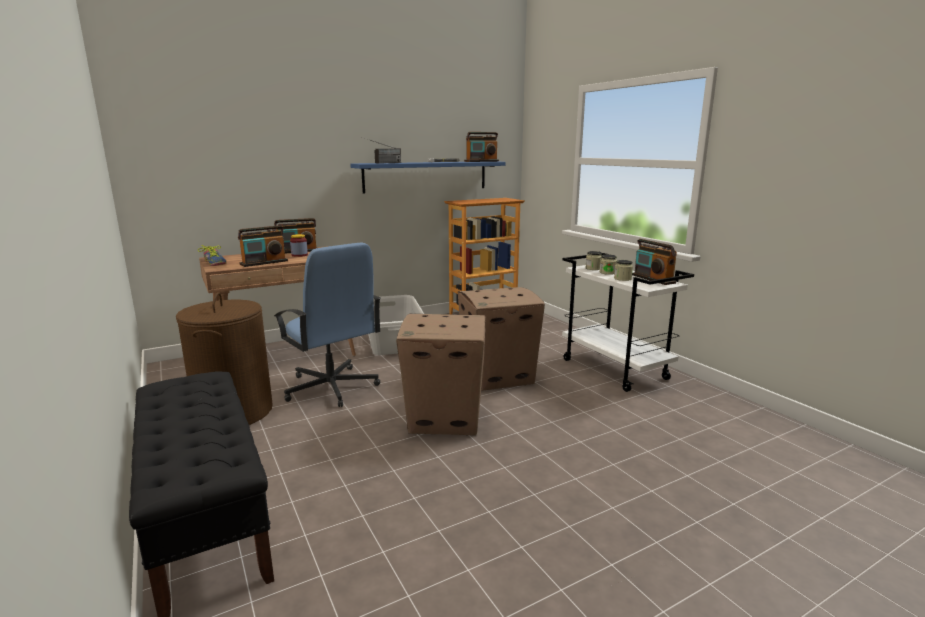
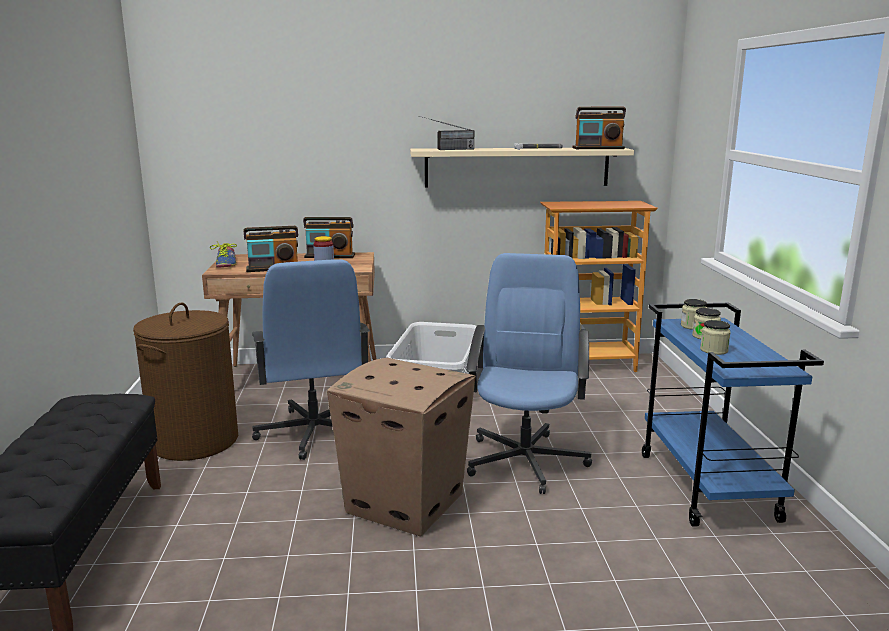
camera: 25 degrees right, 0 degrees up
(426, 176) = (517, 167): blue shelf -> beige shelf
(498, 376) = (526, 460): cardboard box -> blue office chair
(615, 369) = (708, 487): white cart -> blue cart
(653, 279) = (764, 358): radio -> none

